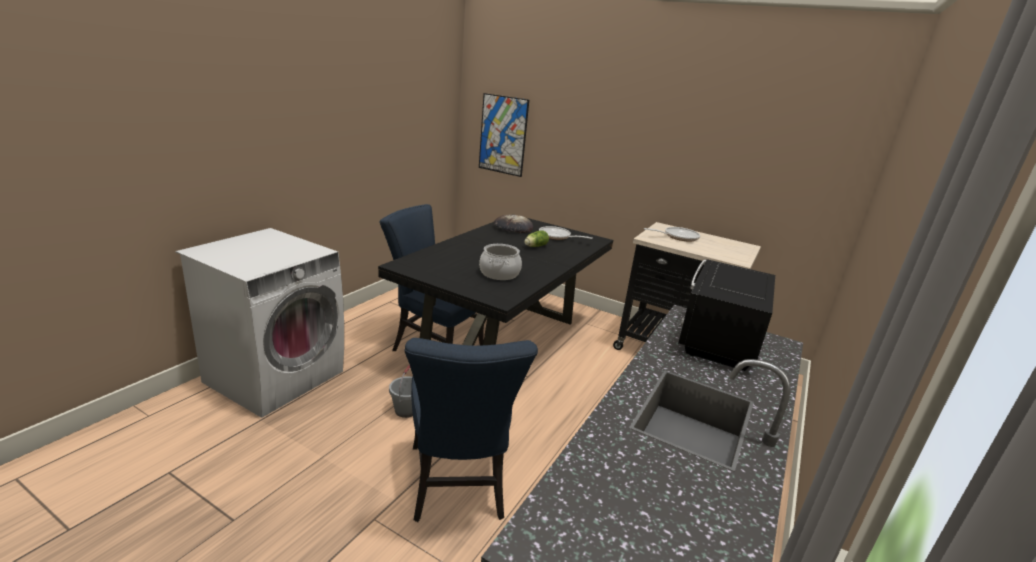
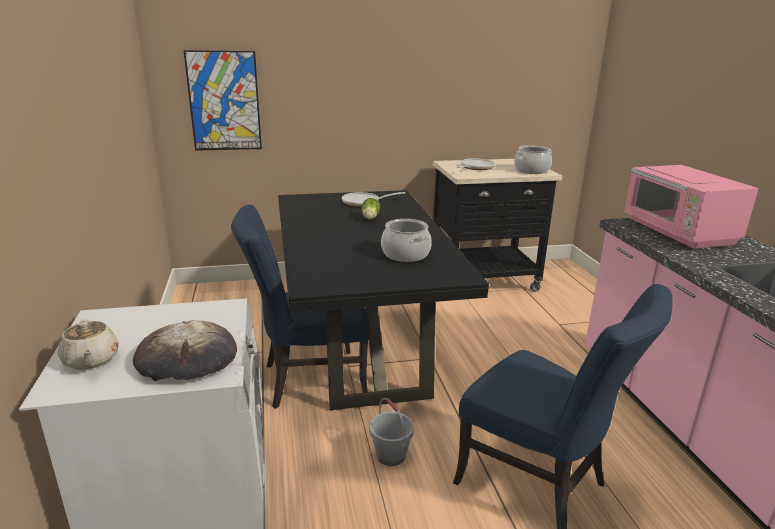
camera: 40 degrees left, 0 degrees up
(228, 246) = (91, 360): none -> beige teapot
(512, 227) = (310, 208): bread -> bread (186, 358)
(717, 341) = (678, 233): black microwave -> pink microwave
(728, 255) = (531, 170): none -> cooking pot

